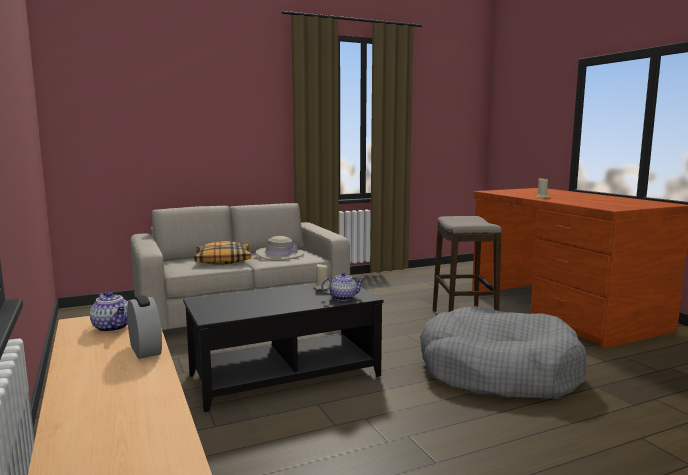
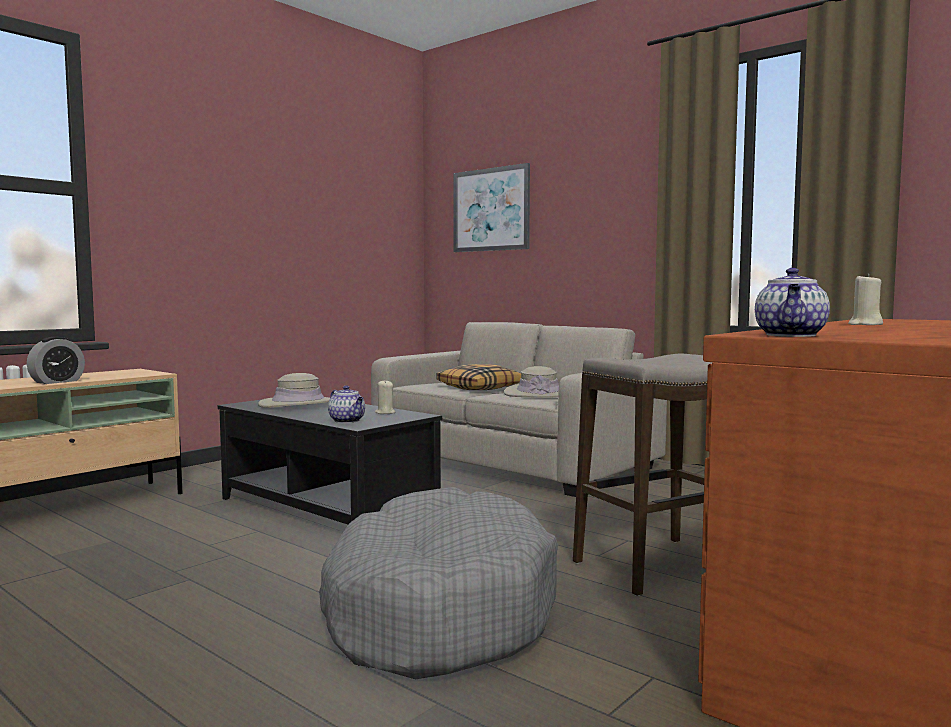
camera: 65 degrees right, 5 degrees down
(113, 328) = (116, 374): teapot -> teapot (791, 335)
(132, 110) = (491, 209): none -> picture
(243, 302) = (299, 404): none -> beige hat

